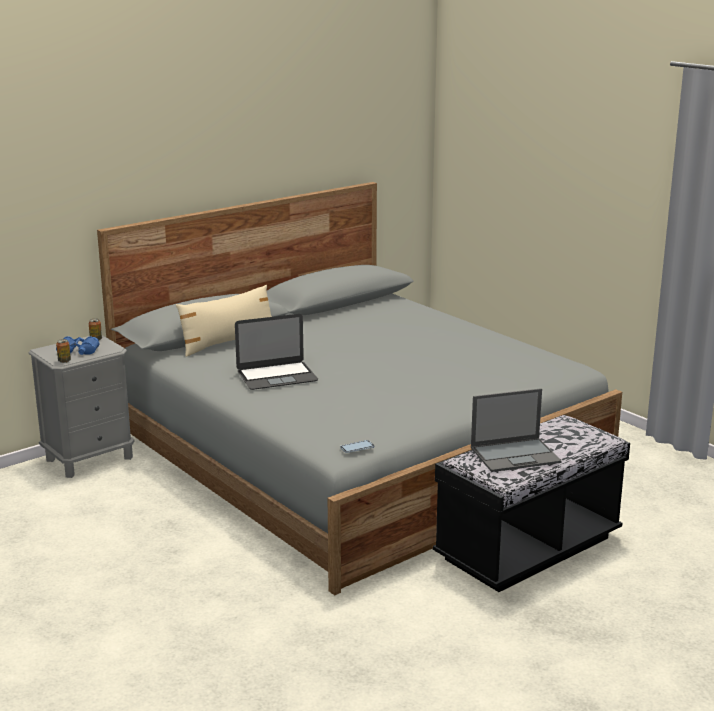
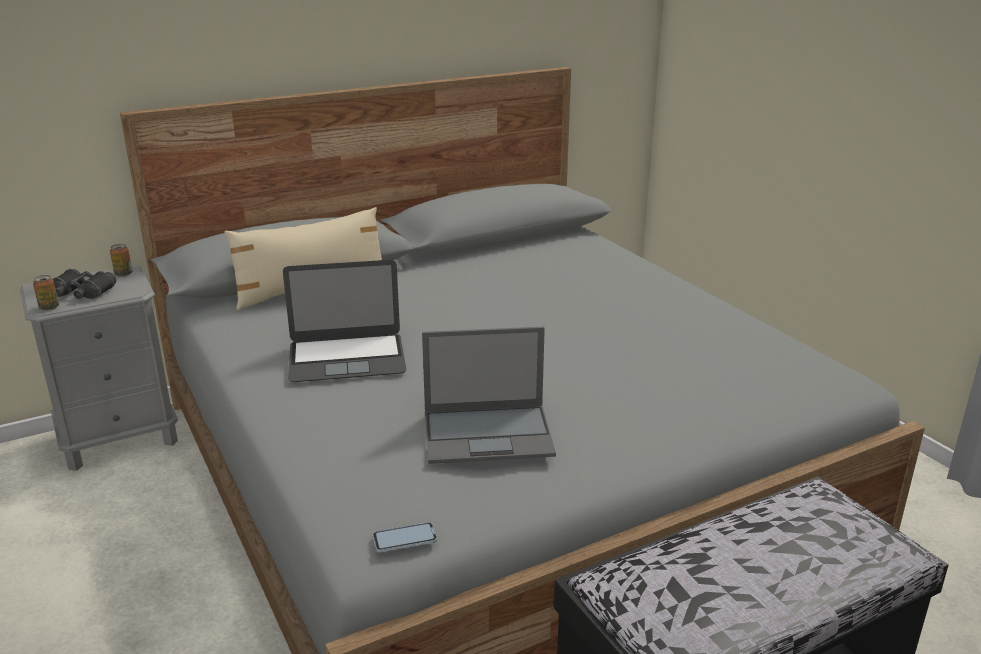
camera: 10 degrees right, 5 degrees up
(78, 351) = (82, 293): blue binoculars -> black binoculars
(516, 455) = (714, 582): laptop -> laptop (489, 433)

